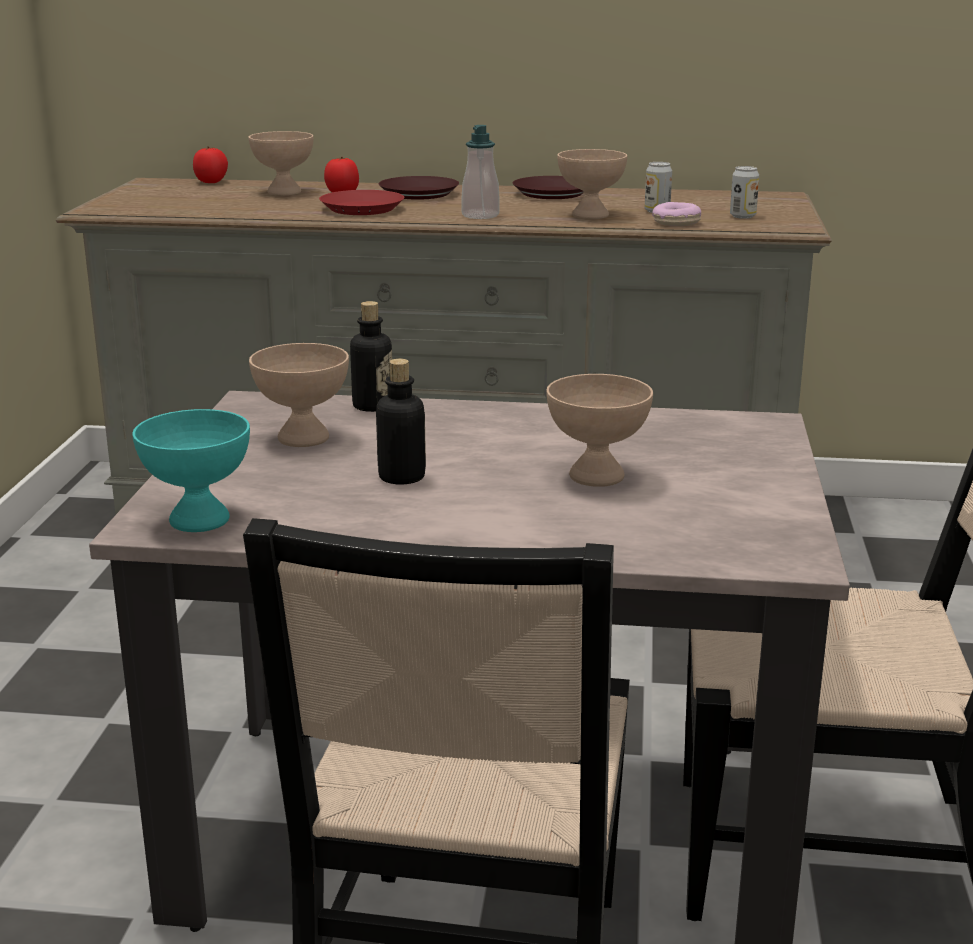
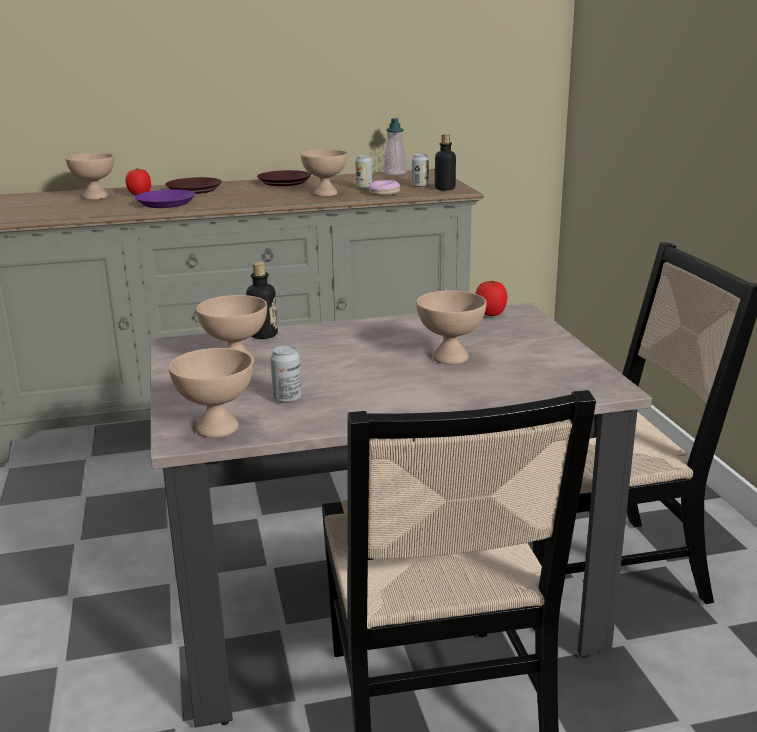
camera: 20 degrees left, 0 degrees up
(199, 519) = (216, 427): turquoise bowl -> beige bowl
(212, 182) = (31, 195): tomato -> tomato (491, 314)
(321, 496) = (287, 398): none -> can
(363, 209) = (166, 203): red plate -> purple plate
(402, 477) = (328, 377): bottle -> bottle (445, 188)
(480, 216) = (253, 200): soap dispenser -> soap dispenser (395, 173)

